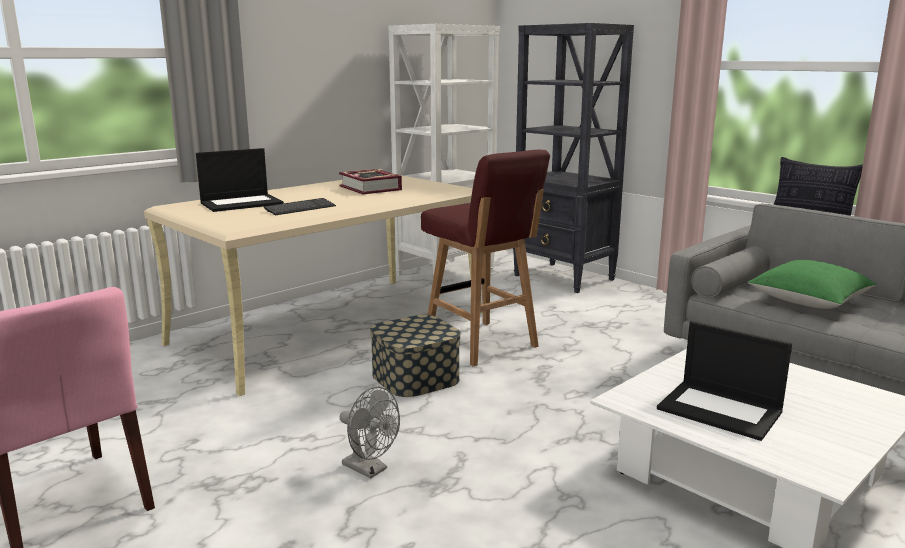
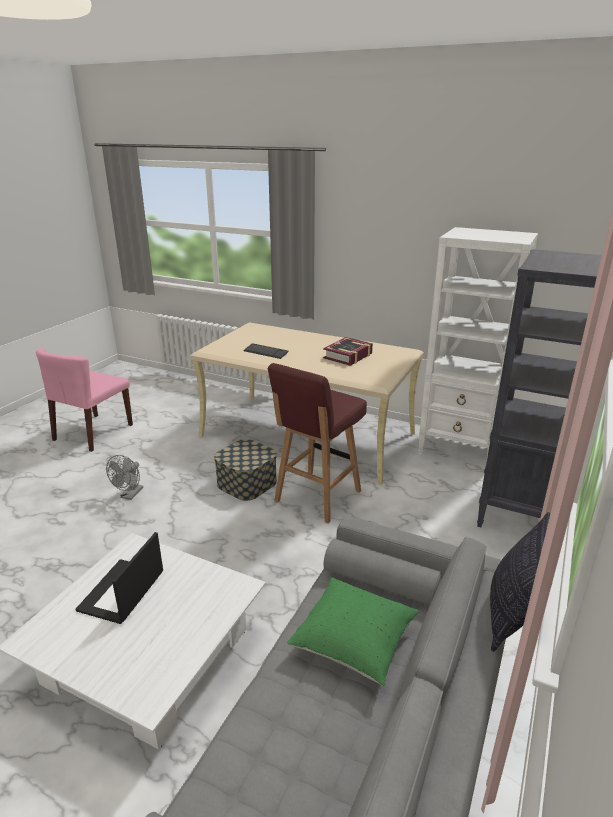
camera: 70 degrees right, 10 degrees up
(242, 203) = (270, 337): laptop -> none

